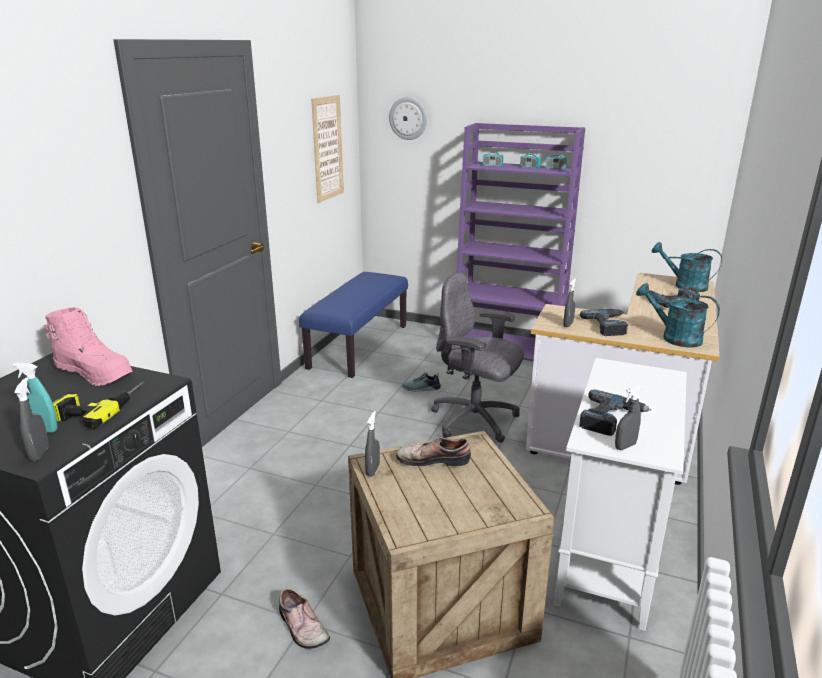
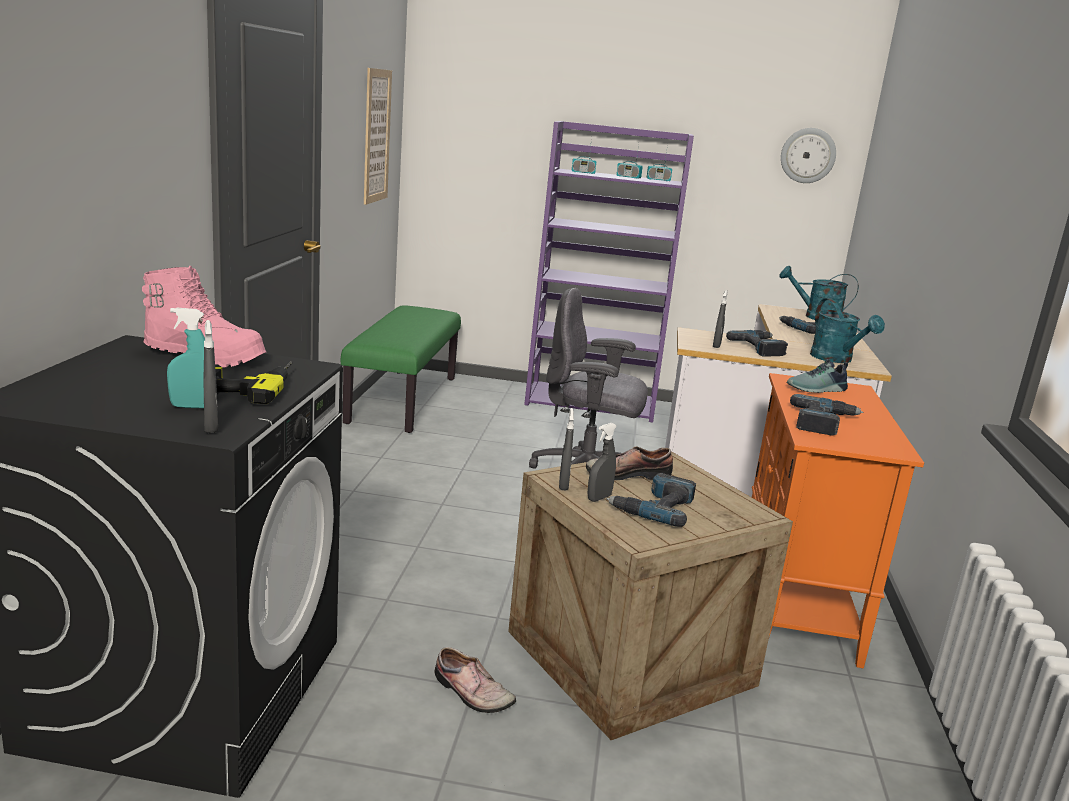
camera: 15 degrees left, 5 degrees down
(358, 346) = (402, 399): blue bench -> green bench
(408, 118) = (472, 110): wall clock -> wall clock (808, 155)
(421, 389) = (504, 444): shoe -> shoe (817, 389)
(437, 497) = (654, 507): none -> power drill
(609, 557) = (796, 603): white cabinet -> orange cabinet
(625, 446) = (854, 444): grey spray bottle -> grey spray bottle (599, 498)
(674, 338) = (836, 359): turquoise watering can -> turquoise watering can turned 135 degrees counterclockwise

